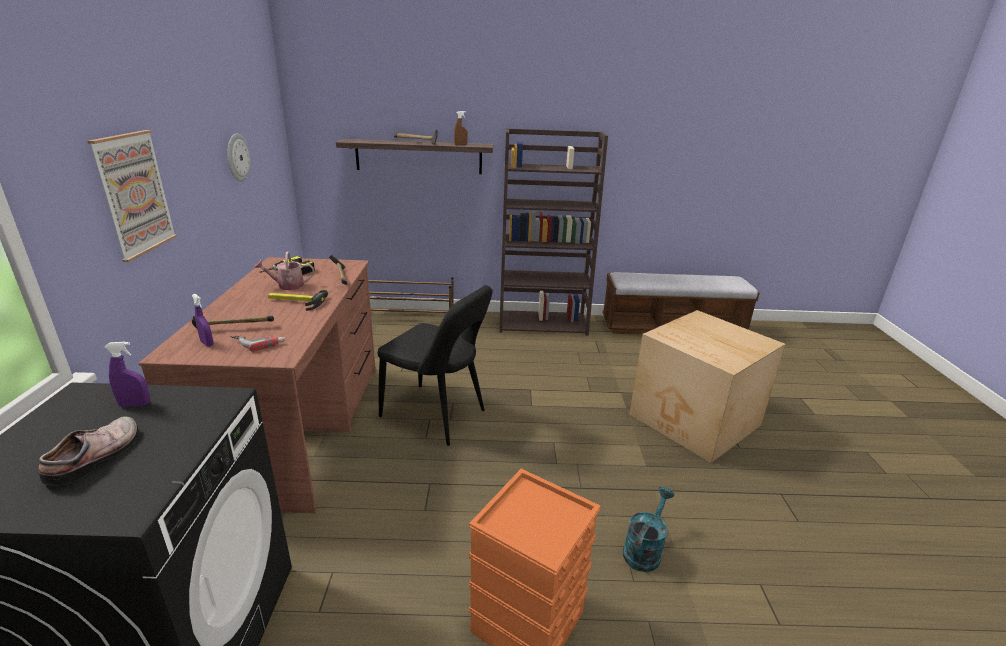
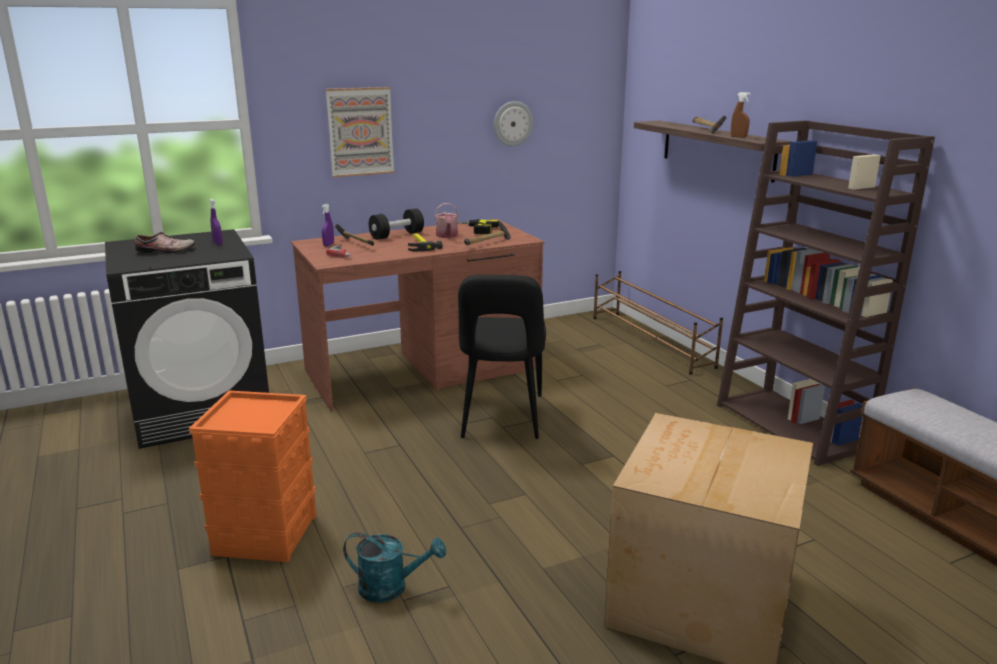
camera: 65 degrees right, 5 degrees down
(240, 304) = (397, 235): none -> black dumbbell
(287, 286) = (447, 236): watering can -> watering can turned 150 degrees counterclockwise

